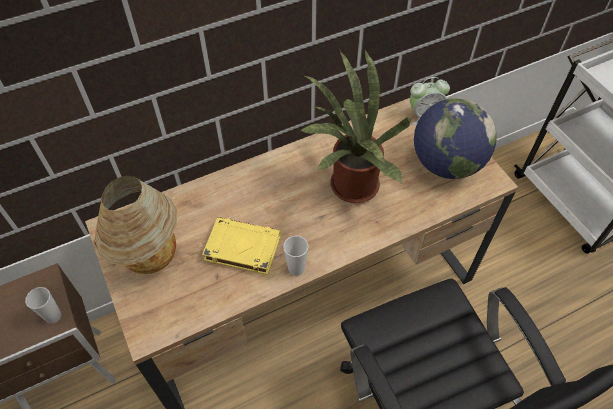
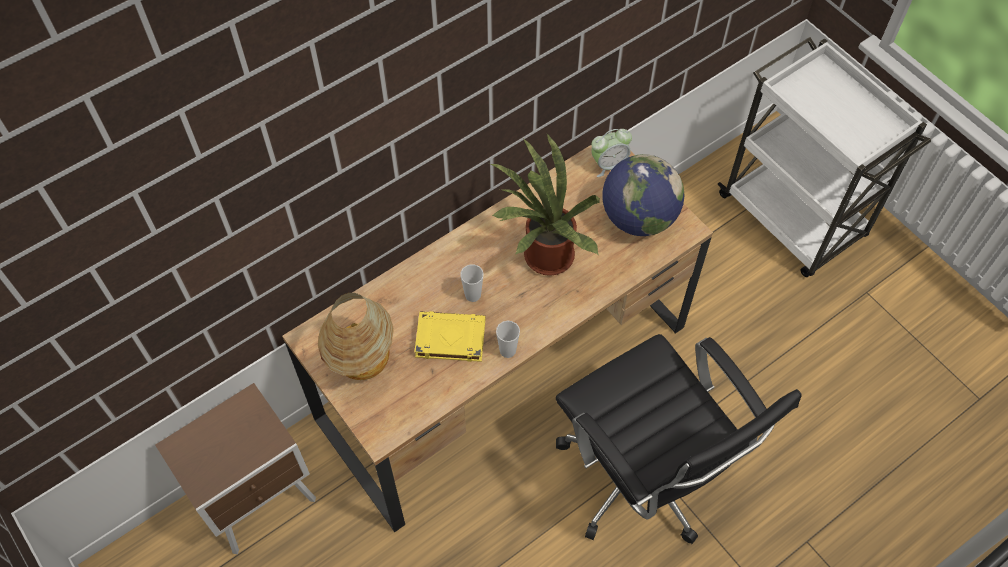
camera: 10 degrees left, 5 degrees up
(53, 316) = (269, 436): cup -> cup (473, 295)

